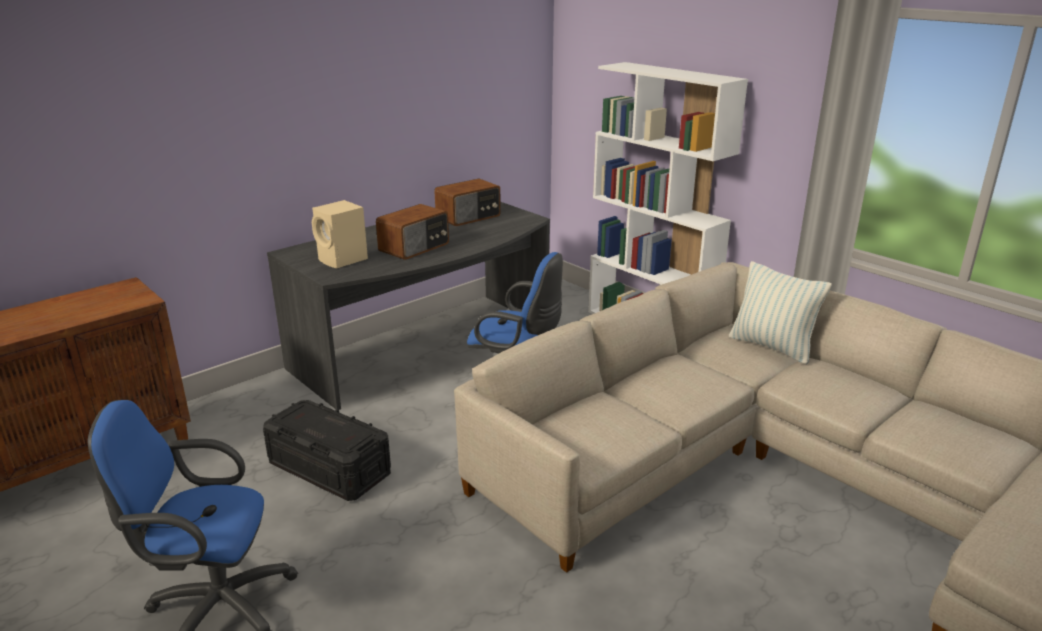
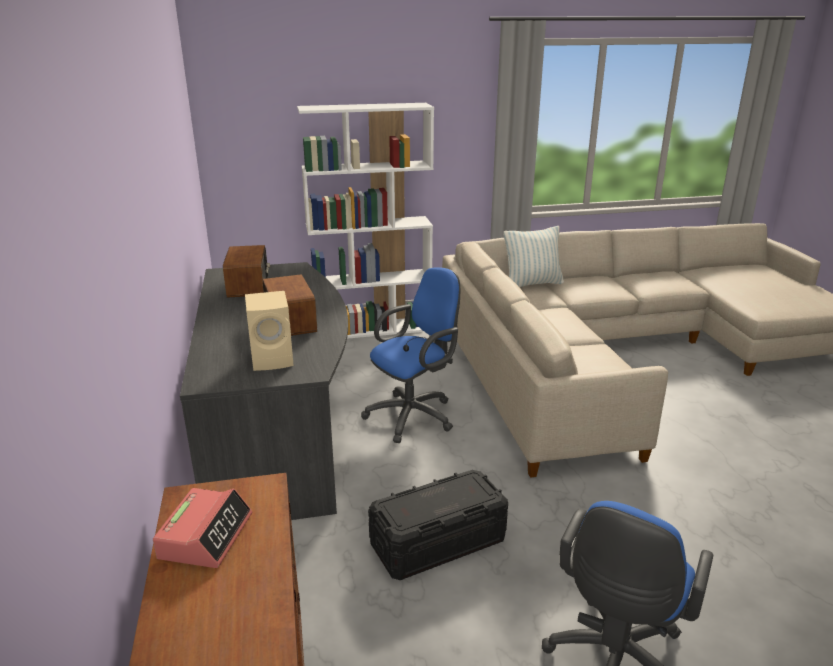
camera: 60 degrees left, 0 degrees up
(87, 300) = (206, 536): none -> alarm clock

